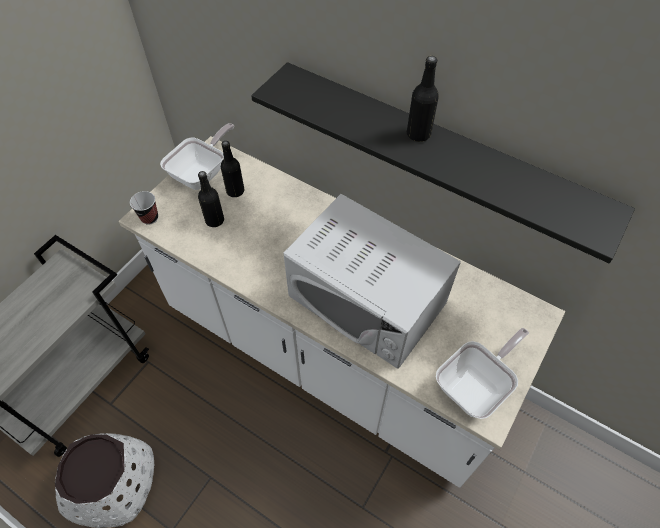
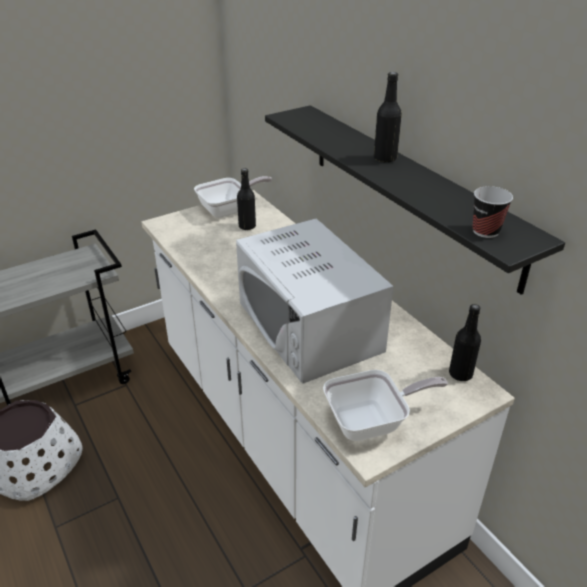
camera: 25 degrees right, 20 degrees down
(149, 218) = (166, 225): cup -> cup (485, 231)
(215, 220) = (216, 240): black bottle -> black bottle (460, 374)

